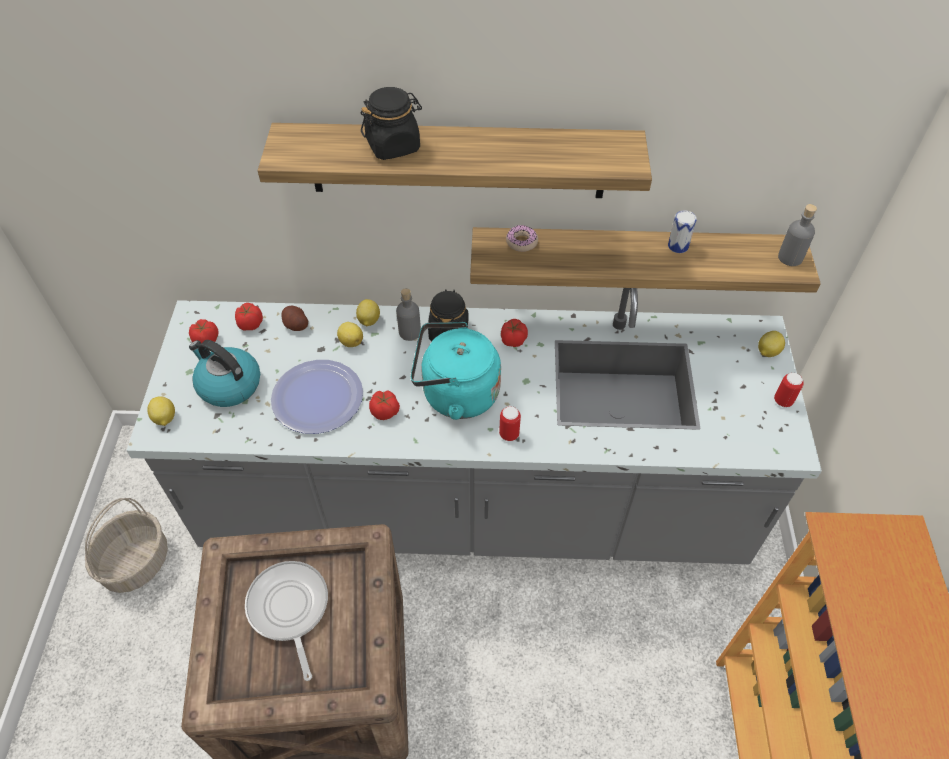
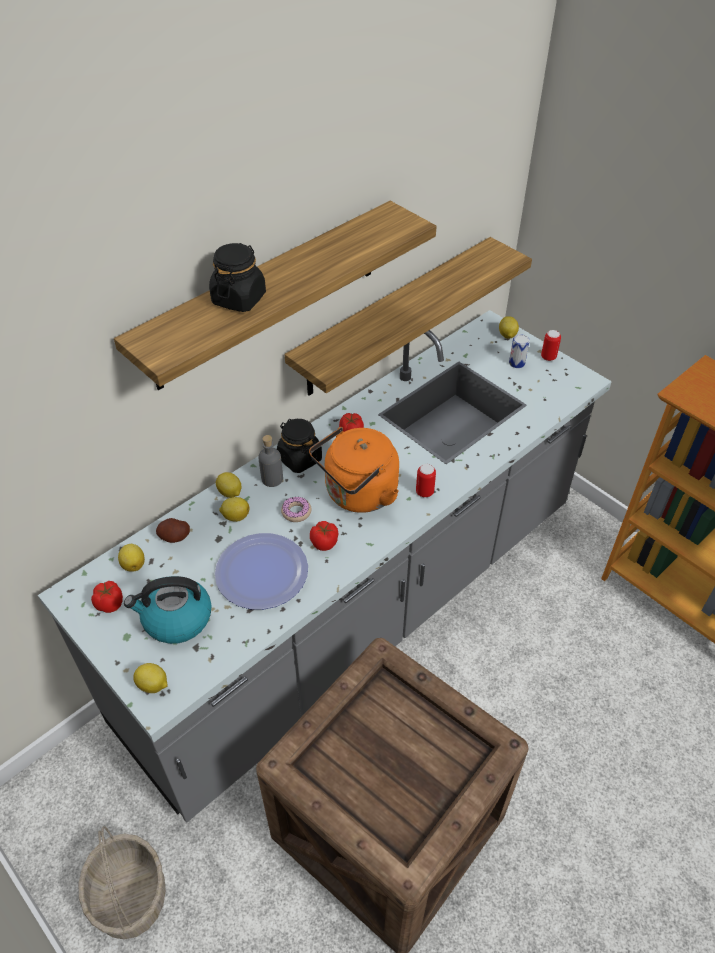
camera: 45 degrees left, 5 degrees down
(250, 324) = (133, 564): tomato -> lemon
(289, 609) = (379, 753): frying pan -> none
(455, 394) = (358, 494): turquoise kettle -> orange kettle
(521, 242) = (332, 342): donut -> donut (296, 512)
(678, 246) = (430, 285): can -> can (516, 363)
(790, 257) = (499, 254): grey bottle -> none

